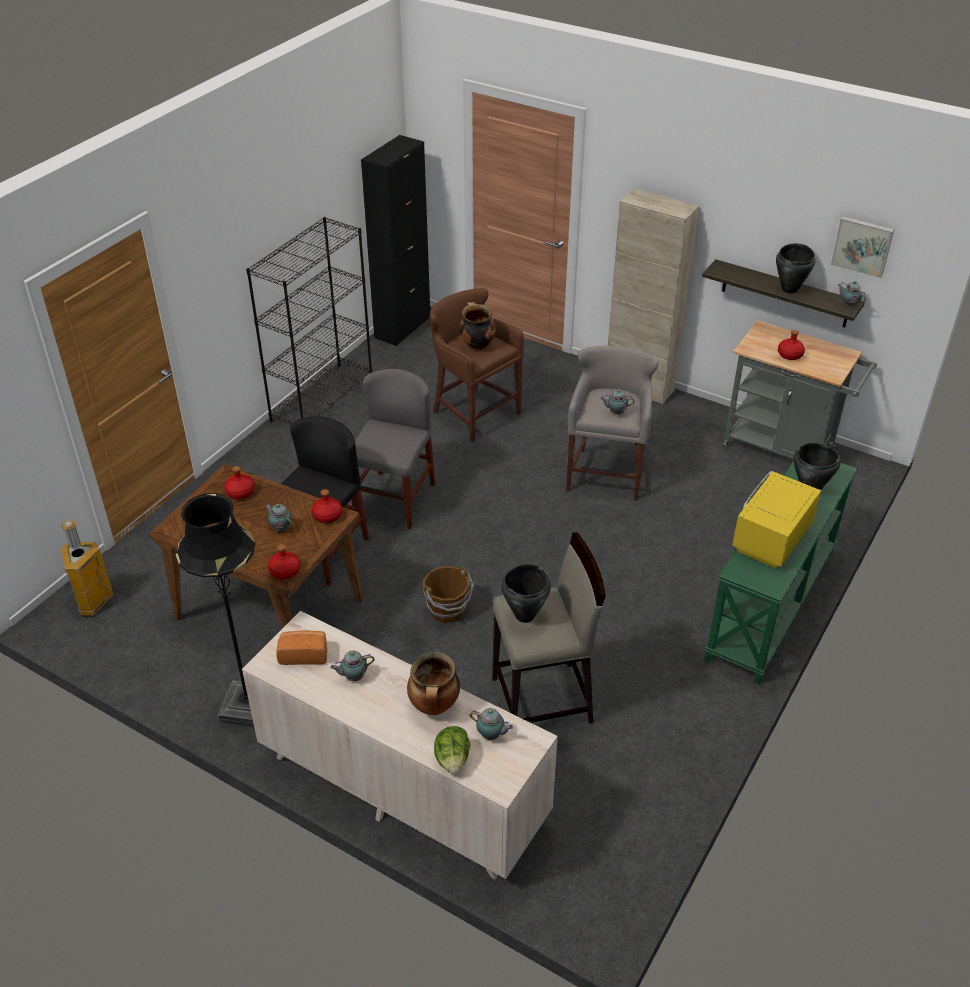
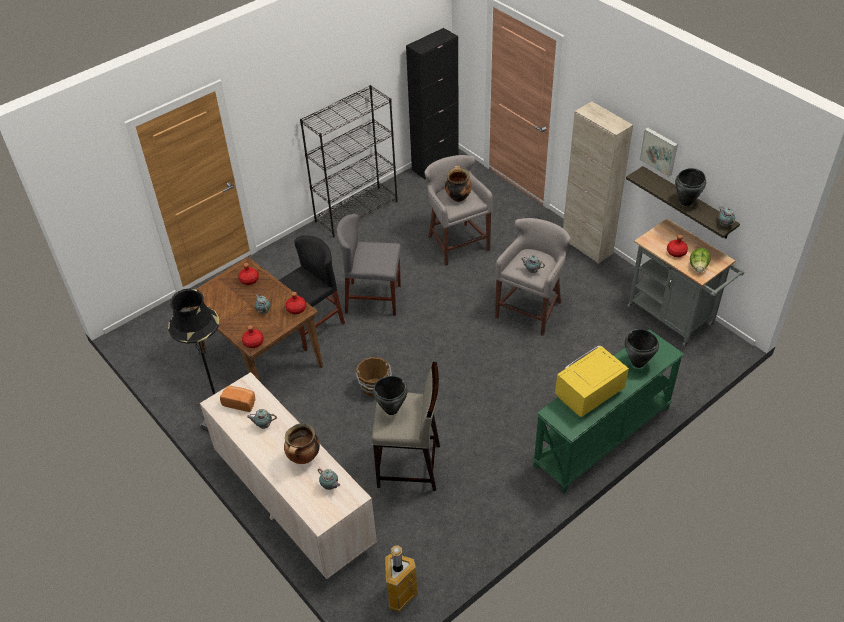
camera: 20 degrees right, 5 degrees up
(92, 602) = (156, 329): trash can -> trash can (400, 596)
(394, 500) = (373, 299): grey chair -> grey chair turned 120 degrees counterclockwise
(452, 760) = (299, 496): lettuce -> lettuce (698, 267)
(473, 412) = (456, 242): brown stool -> grey stool
(862, 245) = (740, 182): picture -> picture (659, 151)

